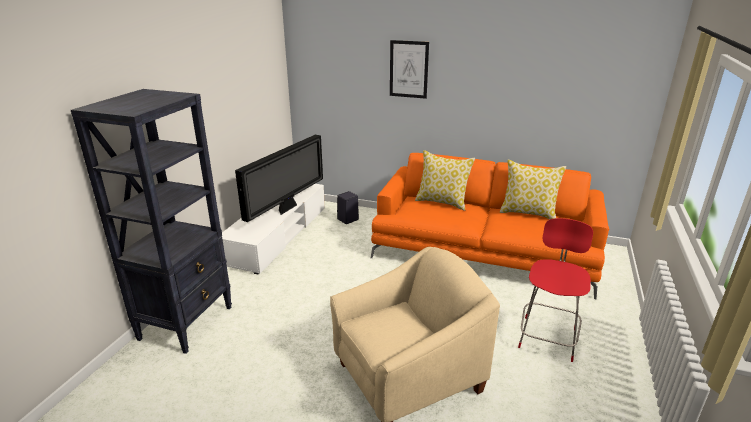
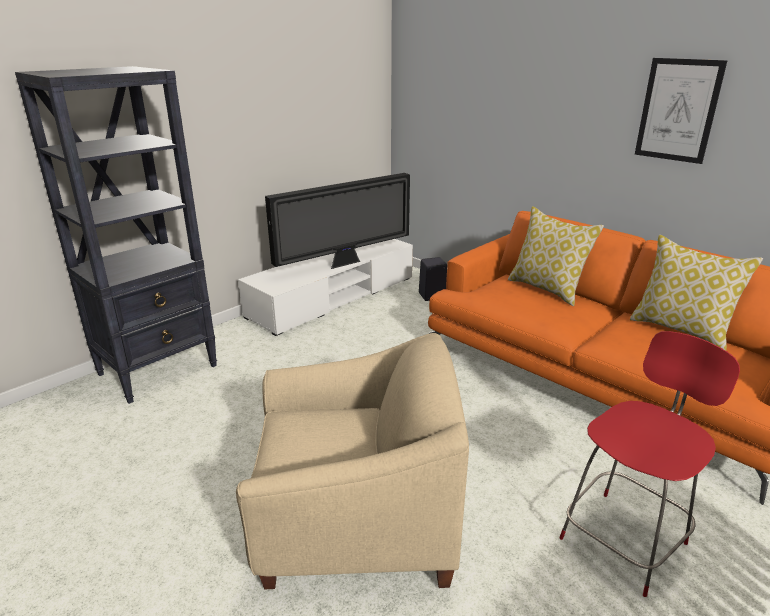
camera: 25 degrees right, 0 degrees up
(408, 69) = (539, 86): picture -> picture (678, 110)

